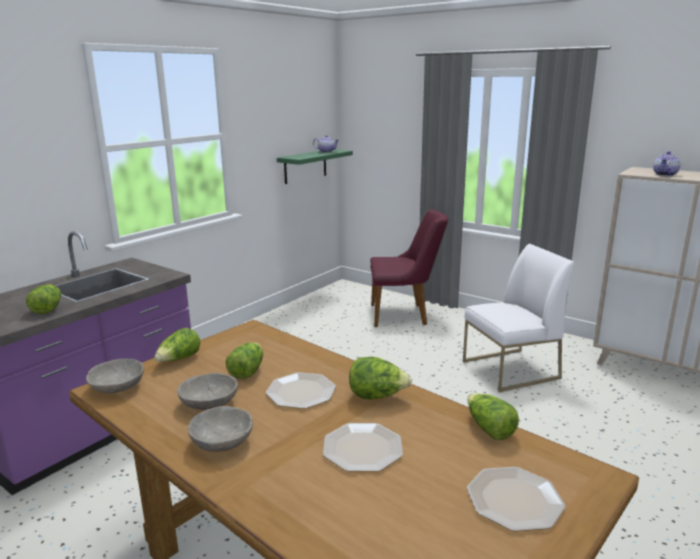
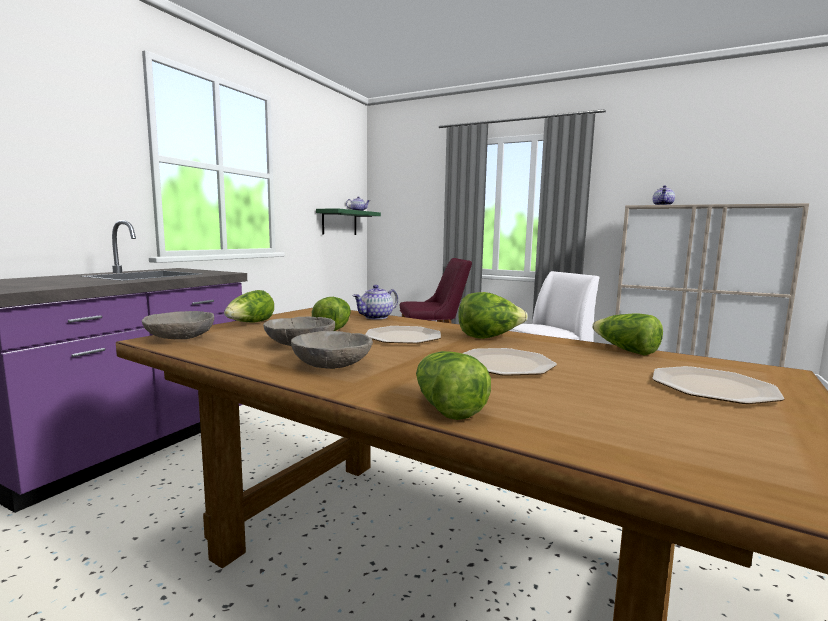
camera: 10 degrees left, 10 degrees down
(47, 308) = (86, 282): lettuce -> lettuce (446, 407)
(294, 348) = (376, 317): none -> teapot

